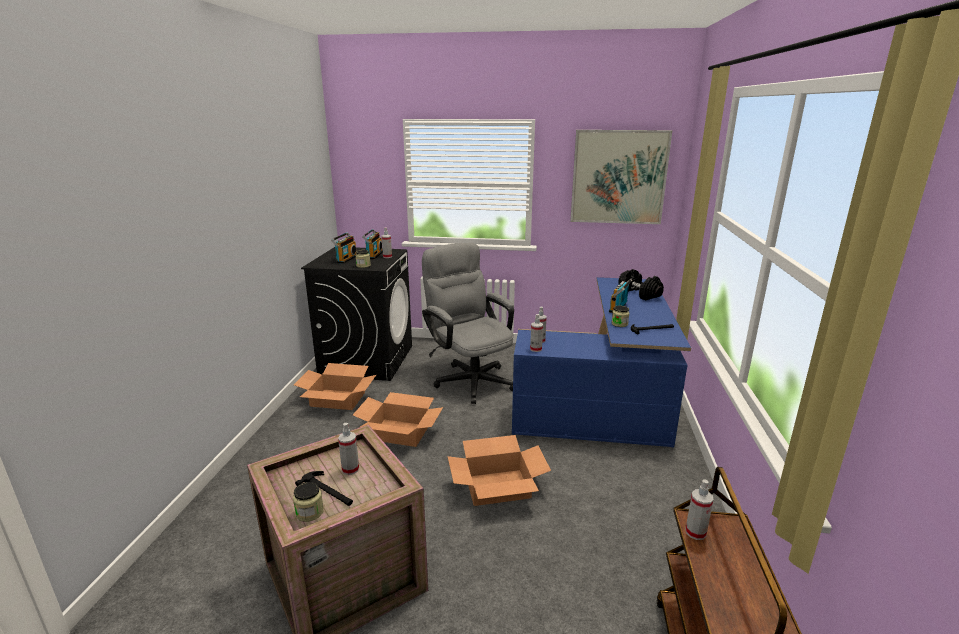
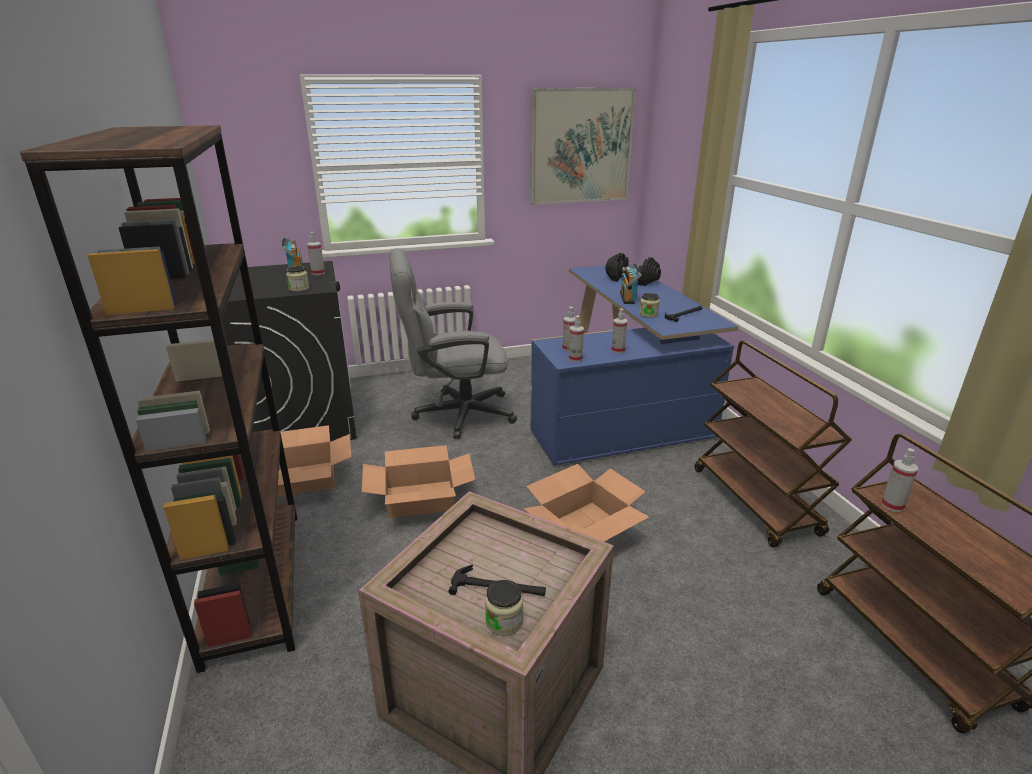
camera: 25 degrees left, 5 degrees up
(263, 457) = (254, 583): none -> brown bookcase
(346, 259) = (261, 283): radio -> none
(350, 469) = (499, 552): spray bottle -> spray bottle (618, 350)
(470, 378) = (454, 414): grey office chair -> grey office chair turned 45 degrees counterclockwise
(664, 511) = (756, 502): none -> brown cart

